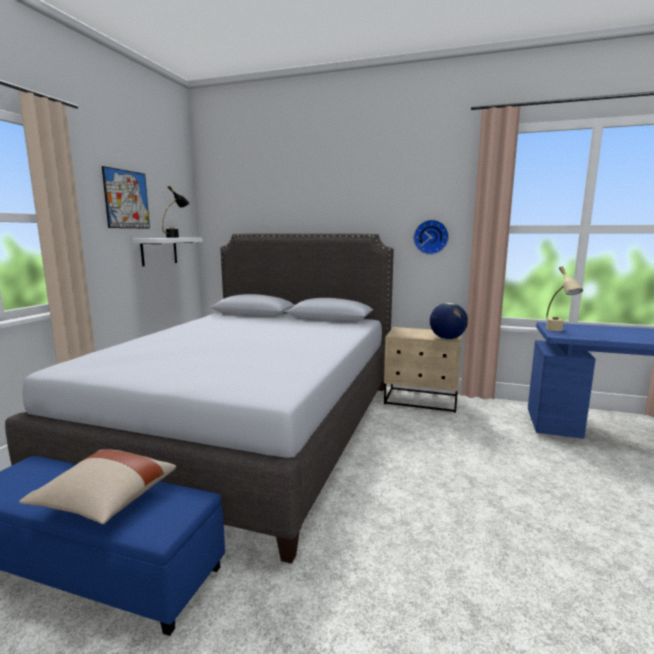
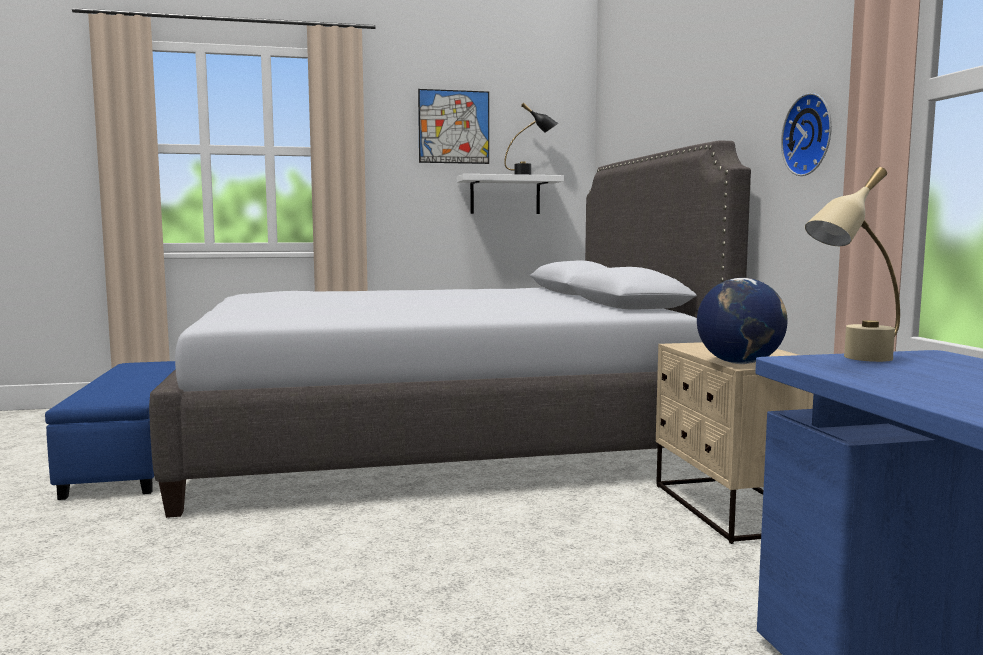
camera: 60 degrees right, 5 degrees down
(105, 501) = (116, 385): beige pillow -> none

